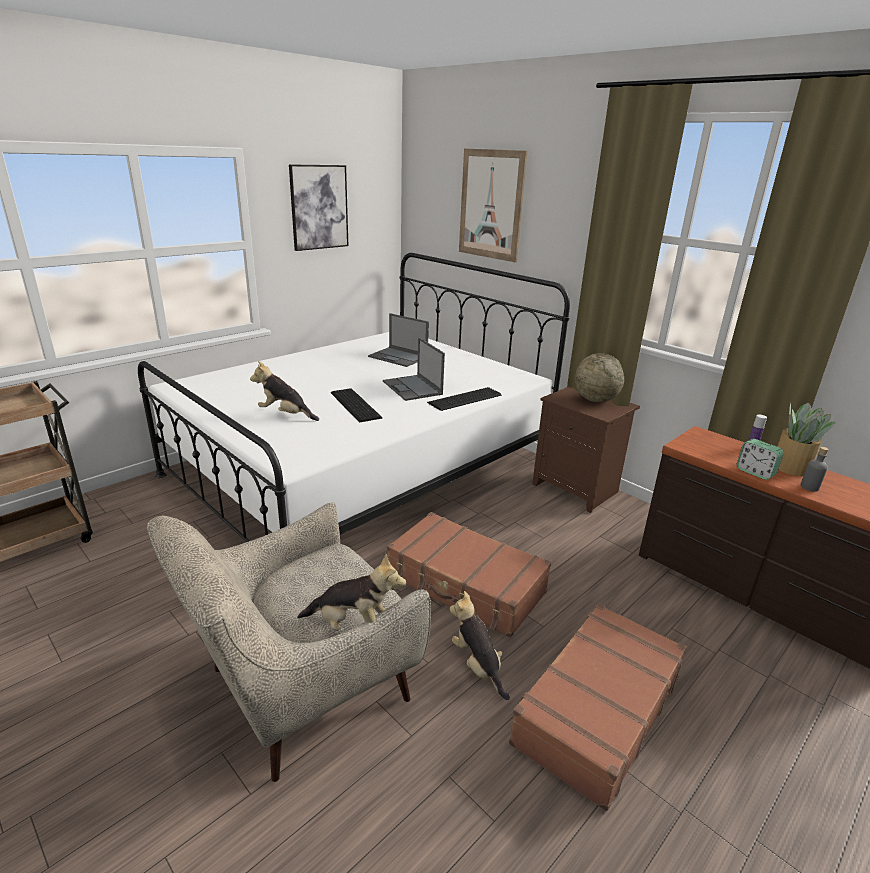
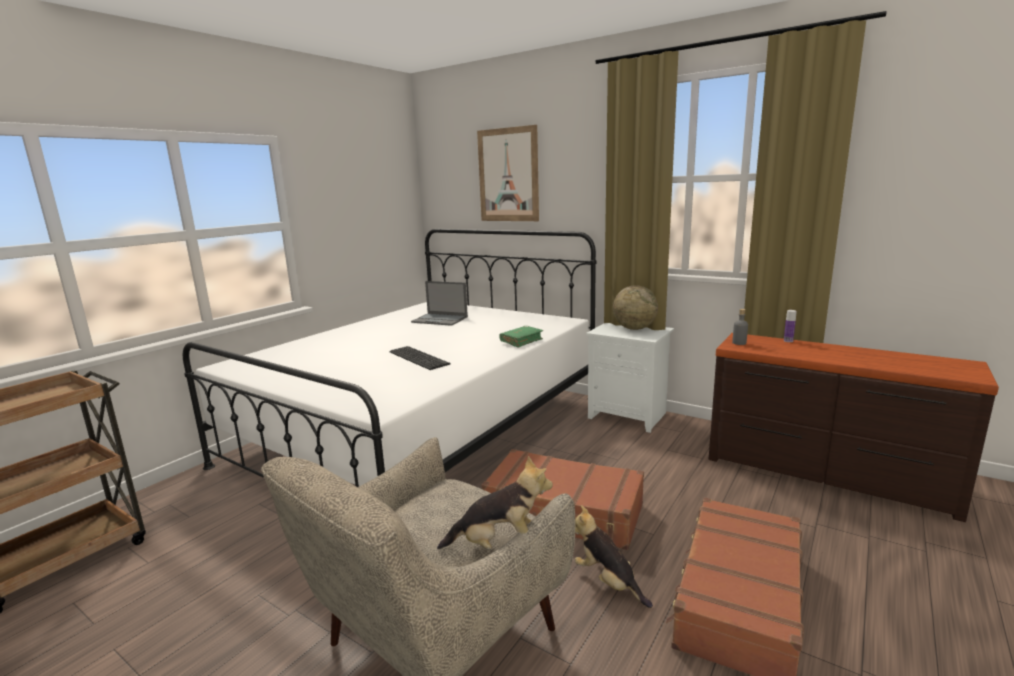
camera: 10 degrees left, 10 degrees down
(285, 414) = (352, 373): plush toy -> none
(319, 207) = (349, 190): picture -> none
(413, 388) = (466, 339): laptop -> none
(466, 399) = (521, 341): keyboard -> green book
(577, 489) = (629, 415): brown nightstand -> white nightstand
(755, 472) = (803, 356): alarm clock -> none
(791, 466) = (828, 348): potted plant -> none
(809, 487) = (853, 359): grey bottle -> grey bottle (739, 343)

